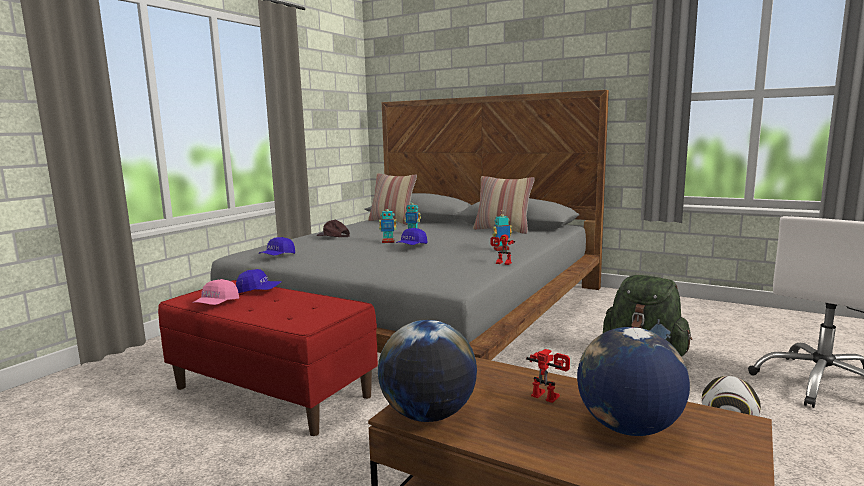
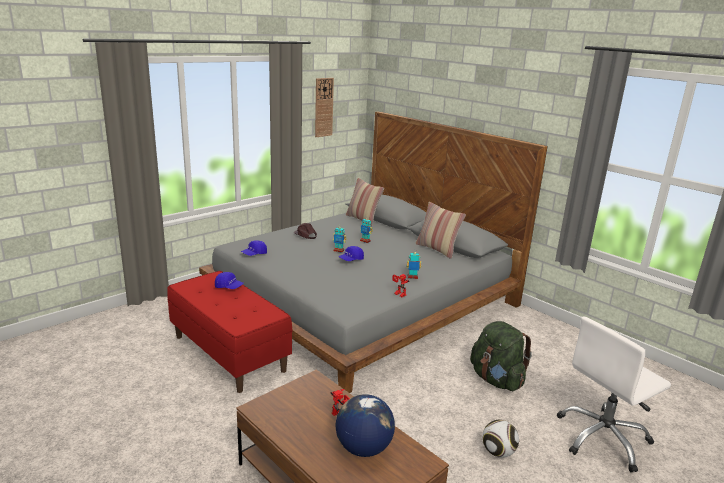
camera: 15 degrees right, 10 degrees up
(217, 304) = (199, 295): pink cap -> none
(323, 96) = (323, 107): none -> wall clock
(428, 415) = (267, 412): globe -> none

